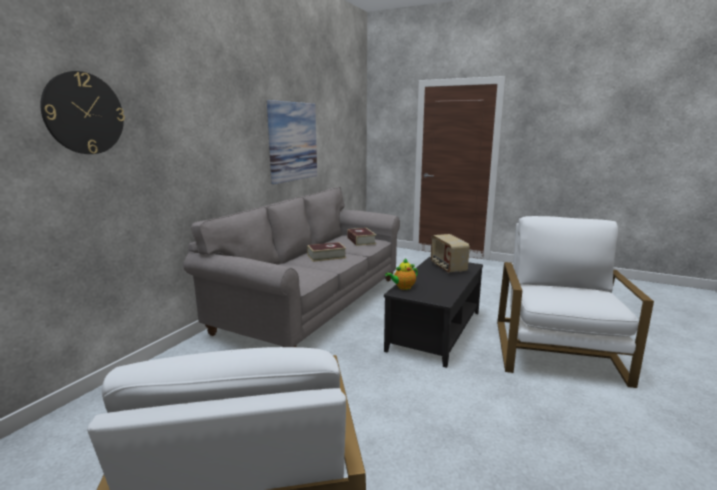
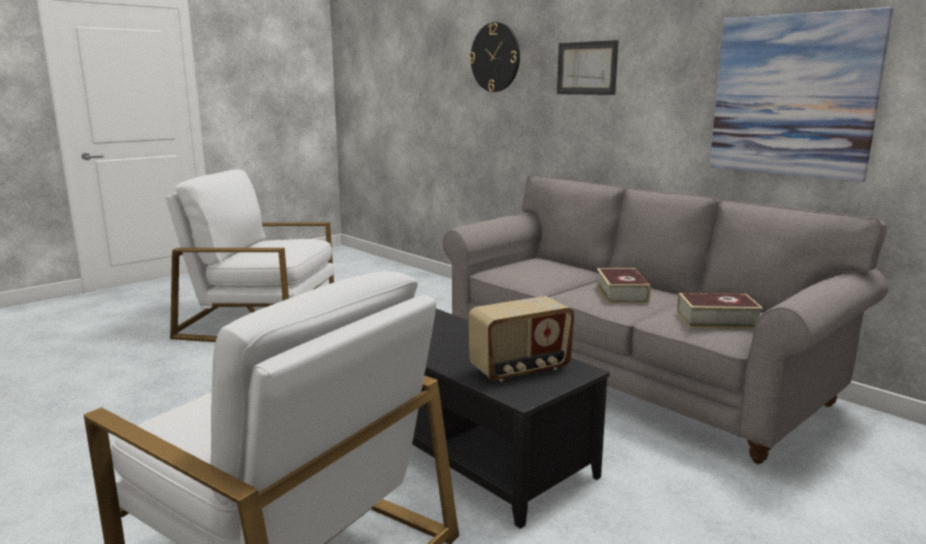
camera: 110 degrees right, 0 degrees up
(192, 127) = (587, 68): none -> picture
(403, 287) = (449, 320): teapot -> none
(447, 267) = (520, 369): radio -> radio turned 150 degrees clockwise

